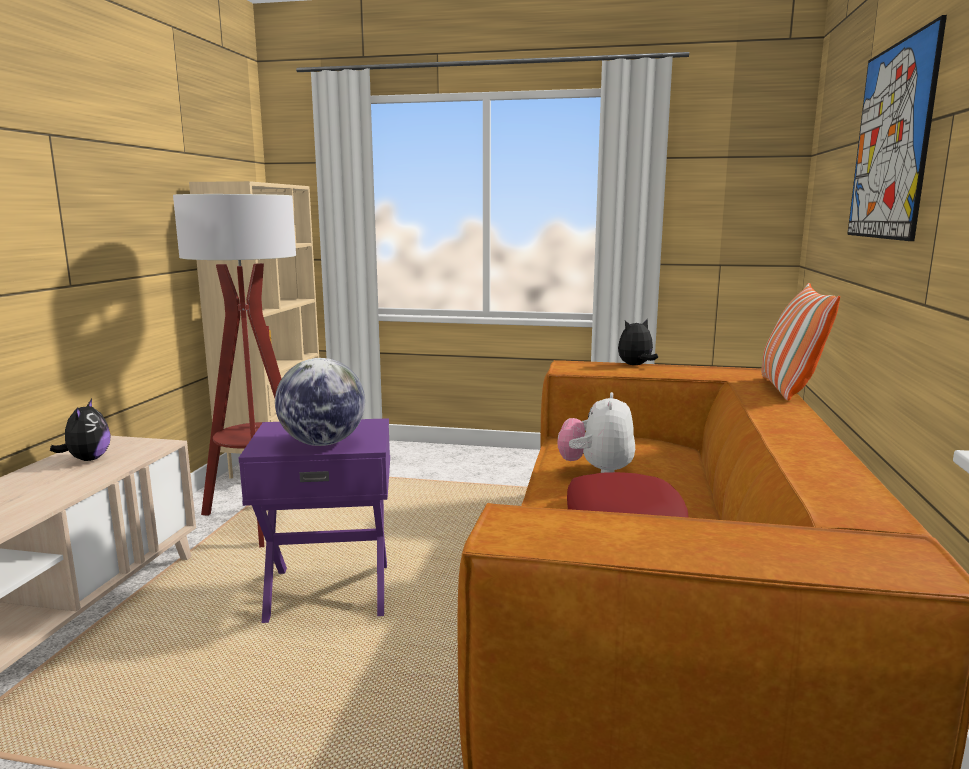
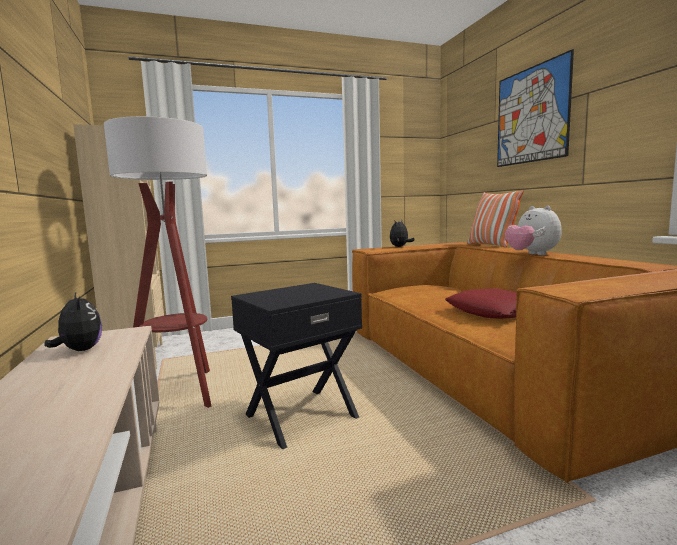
camera: 30 degrees left, 5 degrees down
(322, 443) = (309, 296): globe -> none
(329, 591) = (300, 416): purple side table -> black side table
(596, 470) = (433, 298): plush toy -> plush toy (531, 254)

